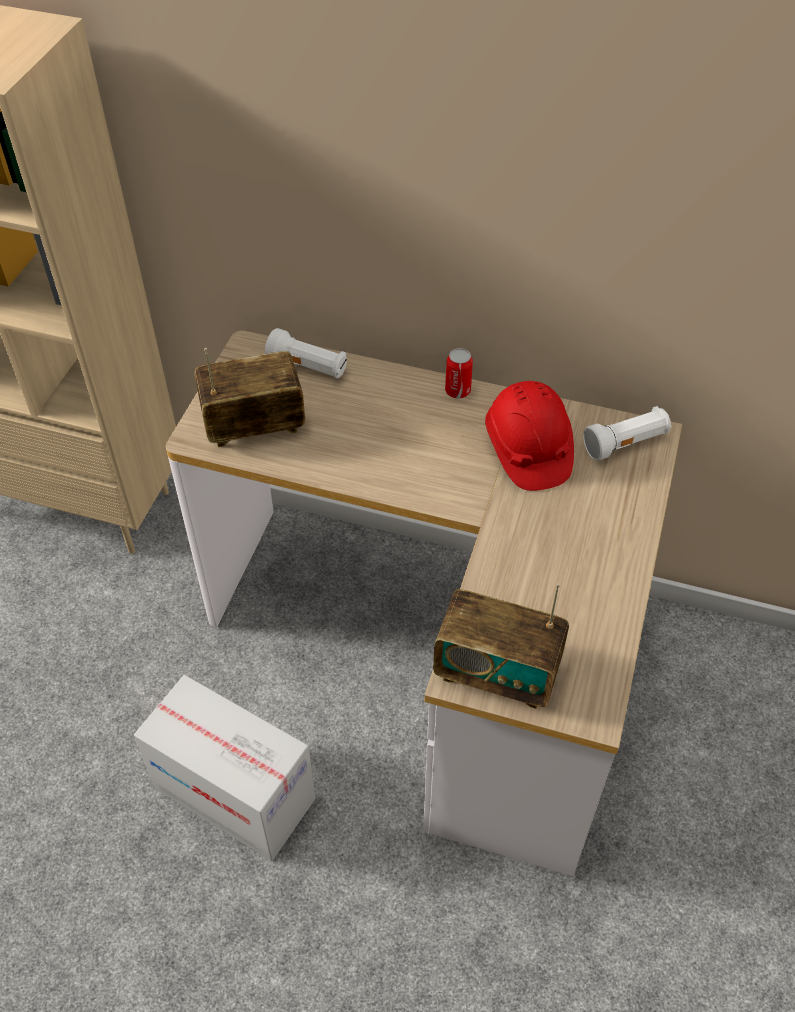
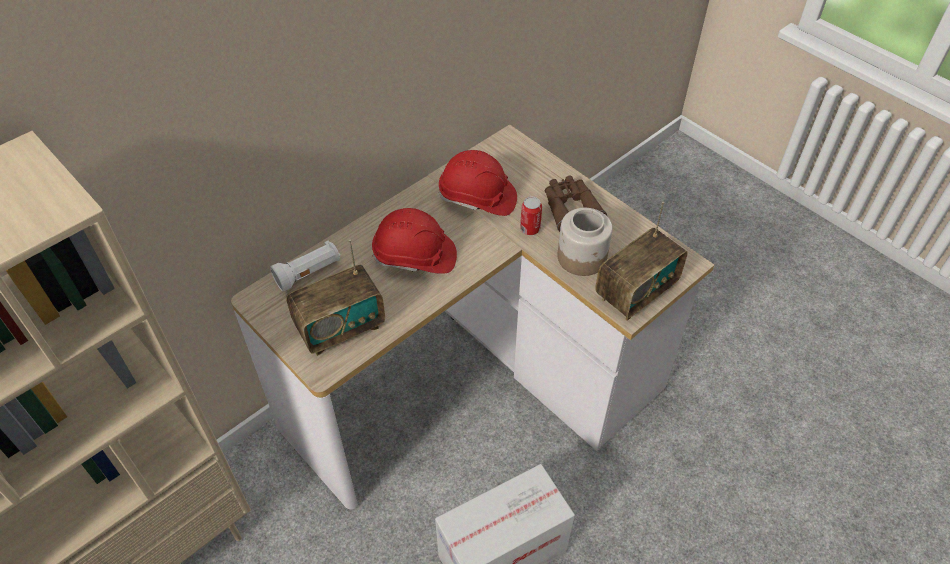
camera: 60 degrees left, 0 degrees up
(254, 426) = (340, 328): radio -> radio turned 135 degrees counterclockwise
(393, 438) = (415, 257): none -> red hard hat
(457, 391) = (400, 206): can -> can (530, 229)
(513, 592) = (582, 257): none -> jar
(588, 545) = (570, 208): none -> brown binoculars
(626, 443) = (506, 154): white flashlight -> none

